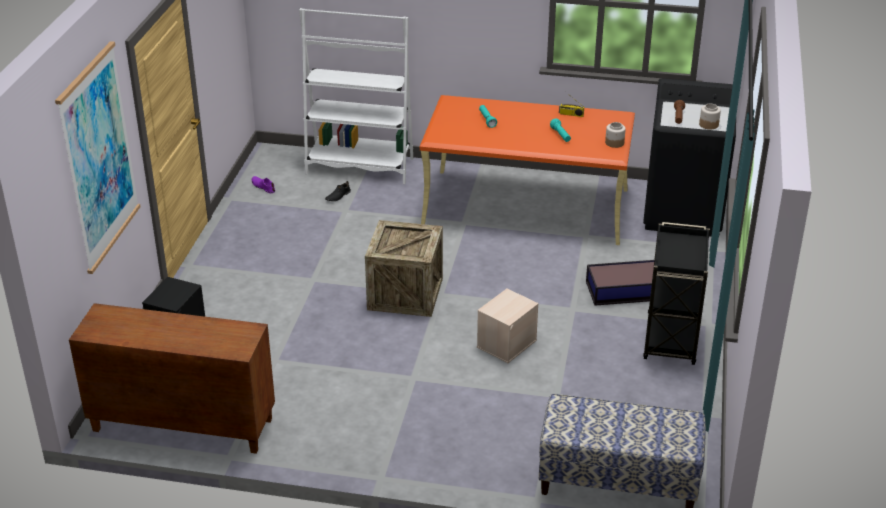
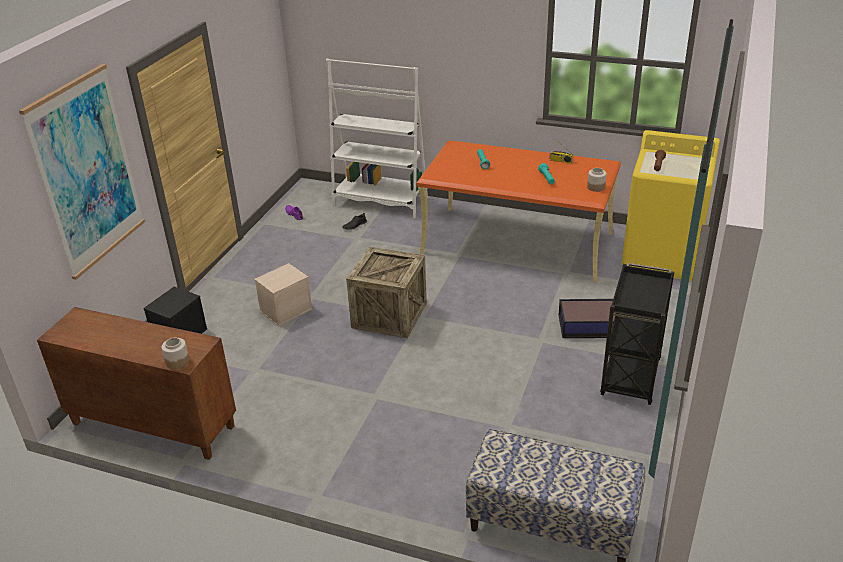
camera: 10 degrees right, 0 degrees up
(506, 343) = (471, 369): beige storage box -> beige storage box (286, 310)
(683, 213) = (662, 257): black washing machine -> yellow washing machine
(708, 124) = (686, 173): jar -> jar (177, 361)

